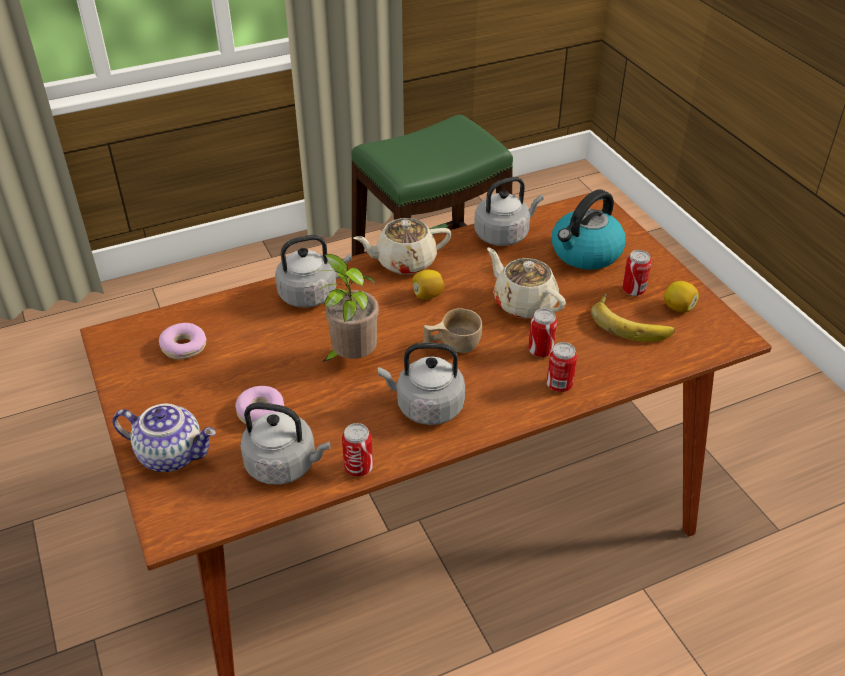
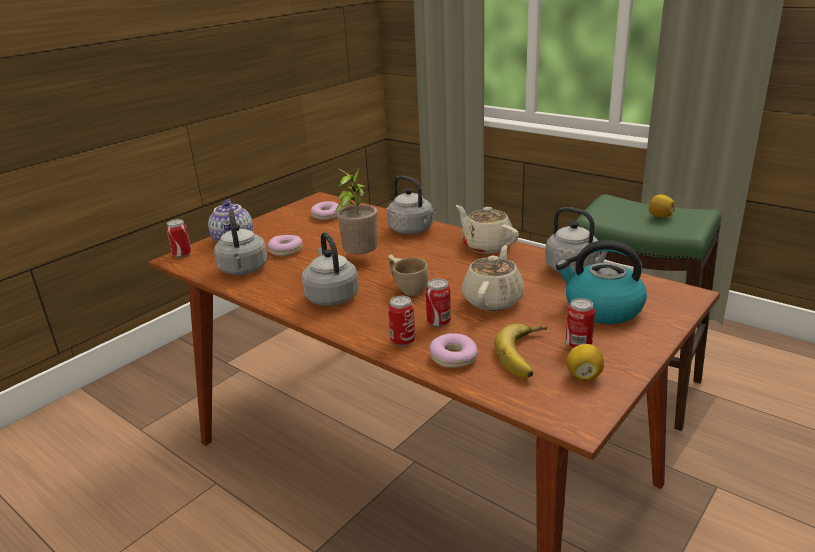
camera: 65 degrees right, 15 degrees down
(358, 468) = (254, 292): can -> can (182, 254)
(427, 295) = (457, 263): lemon -> lemon (660, 216)
(609, 364) = (453, 358): none -> donut

